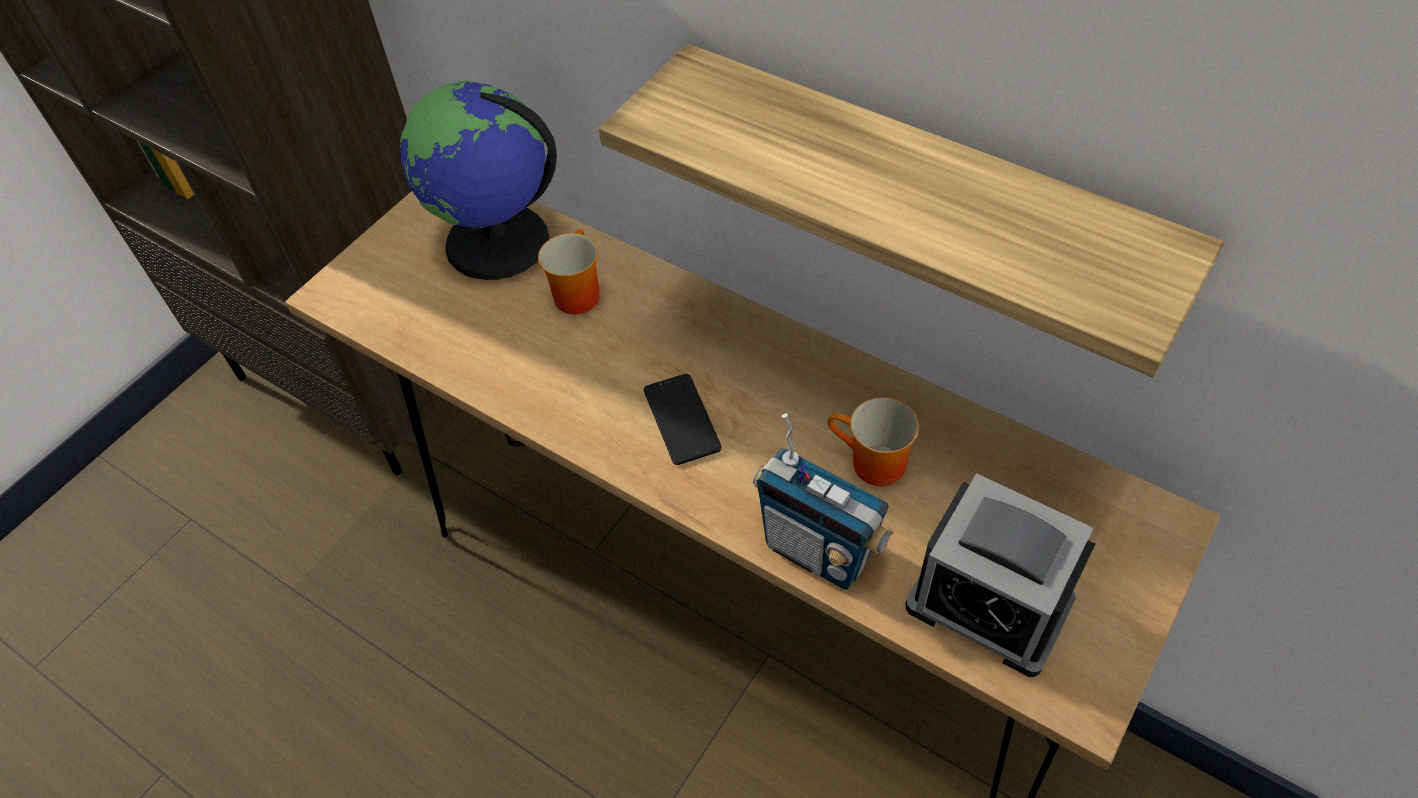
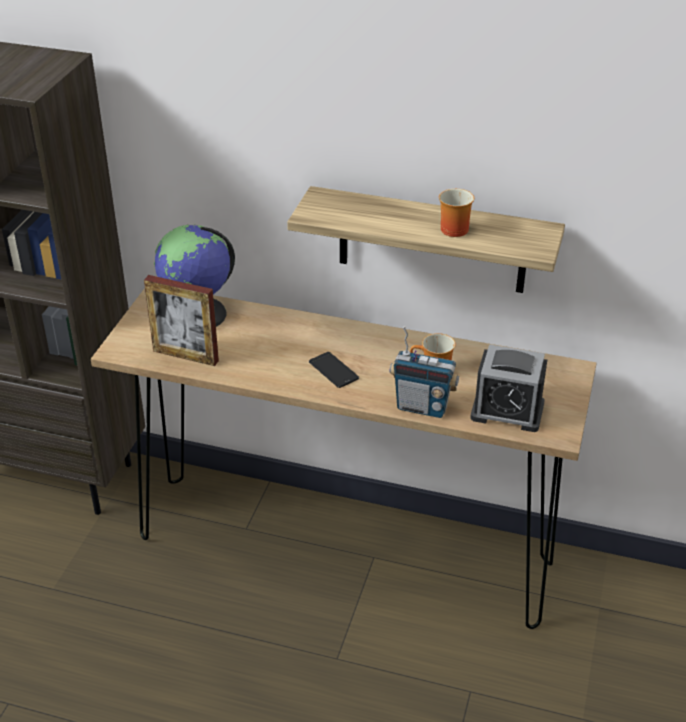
camera: 20 degrees left, 15 degrees down
(438, 329) = (185, 356): none -> picture frame
(574, 292) = (251, 329): mug -> mug (451, 228)

